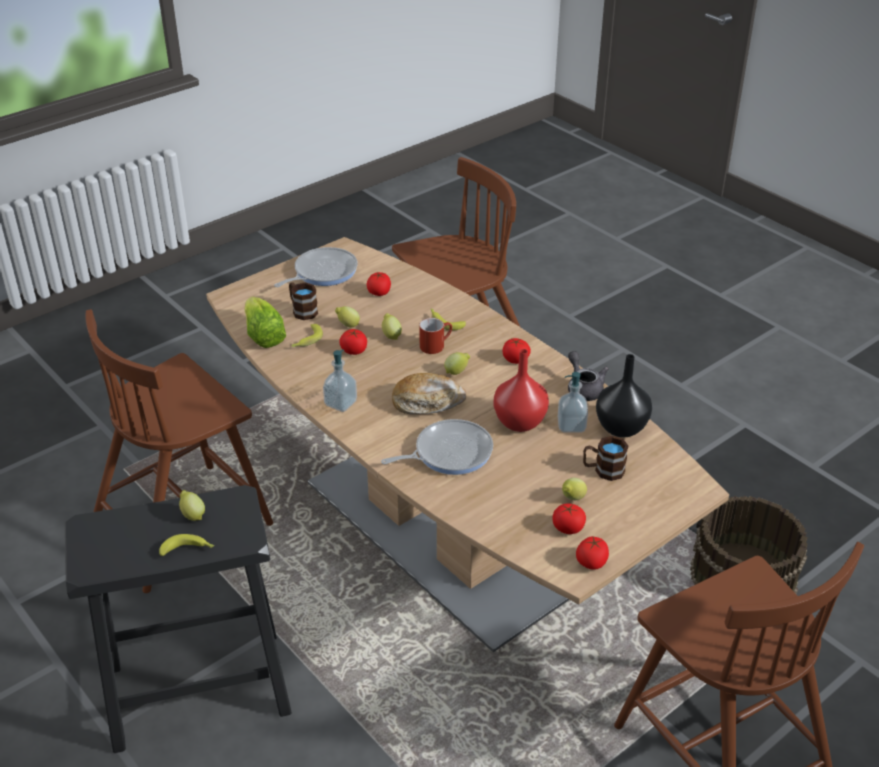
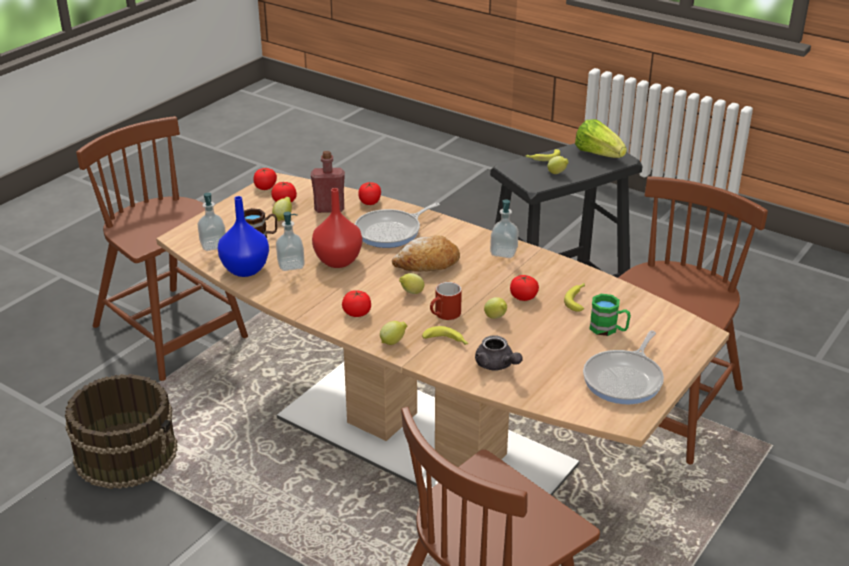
camera: 165 degrees right, 5 degrees down
(263, 336) = (624, 297): lettuce -> lettuce (598, 154)
(302, 310) = (608, 329): brown mug -> green mug
(347, 325) = (548, 321): lemon -> lemon (393, 342)
(379, 292) = (540, 364): tomato -> tomato (370, 202)
(512, 504) = (329, 208): none -> red bottle
(583, 388) = (283, 297): grey teapot -> grey teapot (497, 365)
(622, 428) = (244, 269): black vase -> blue vase
(658, 469) = (213, 245): none -> soap dispenser

